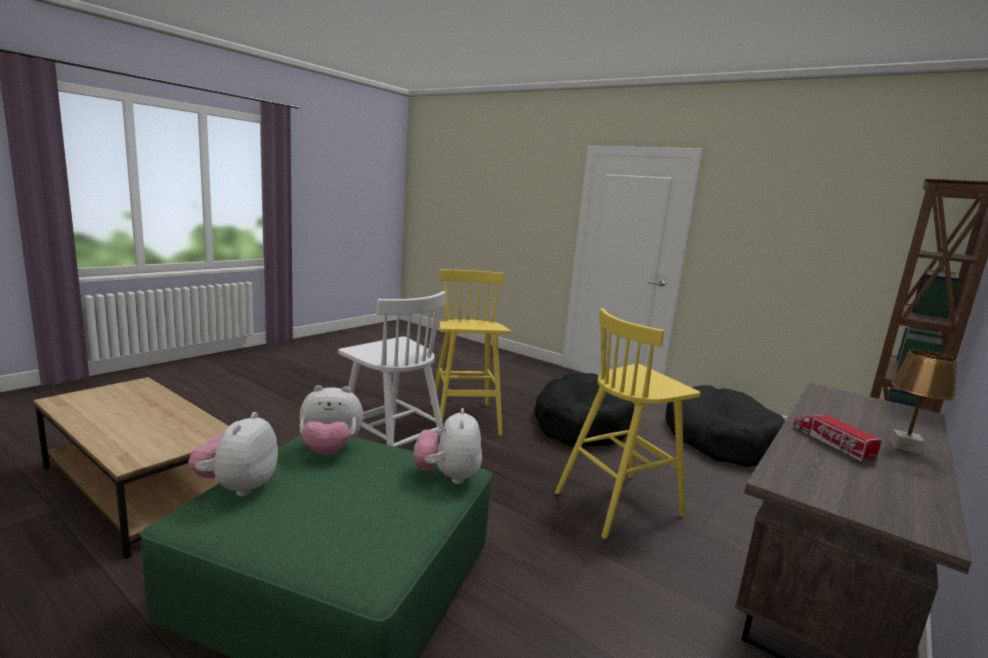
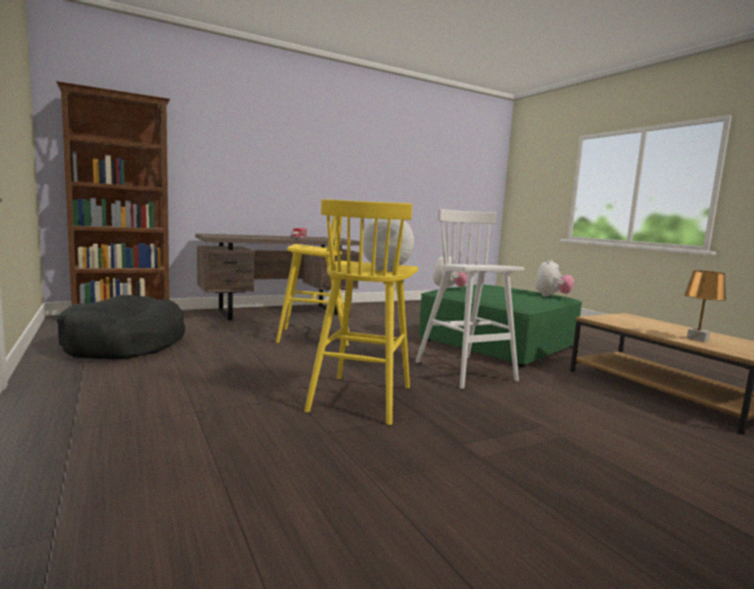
camera: 155 degrees left, 5 degrees down
(329, 450) = (513, 298): plush toy -> plush toy (388, 270)
(581, 423) = (227, 374): black dog bed -> none
(905, 447) = (270, 236): brown table lamp -> brown table lamp (697, 339)

